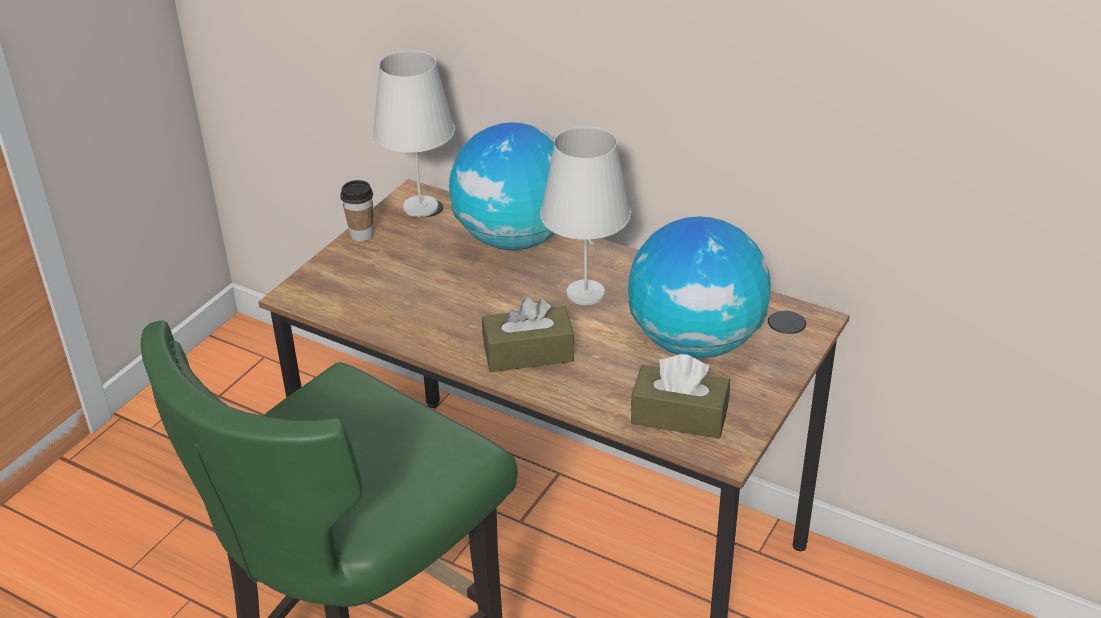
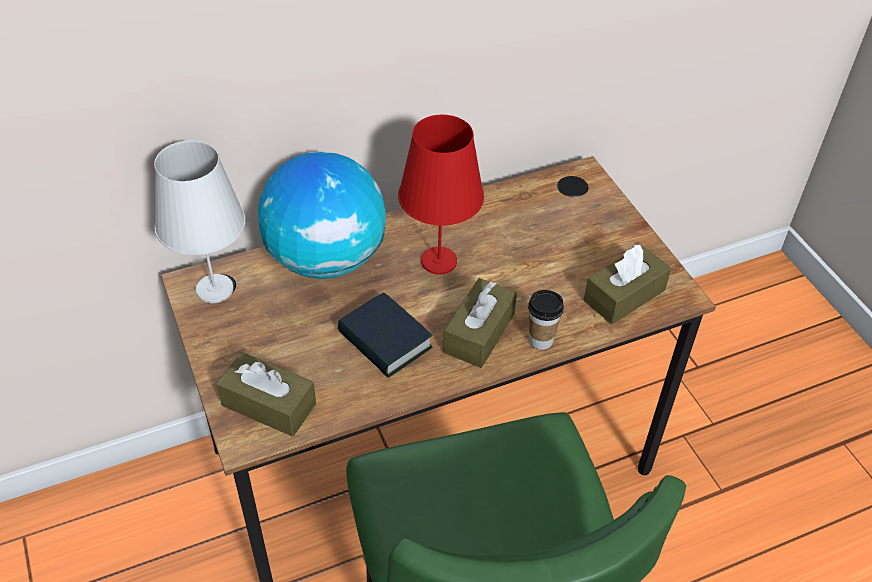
camera: 55 degrees left, 10 degrees up
(337, 288) = (269, 404): none -> brown tissue box
(361, 235) = (208, 348): cup -> cup (540, 340)
(462, 309) = (385, 341): none -> book
(586, 293) = (439, 261): white table lamp -> red table lamp
(695, 342) = (552, 240): globe -> none

